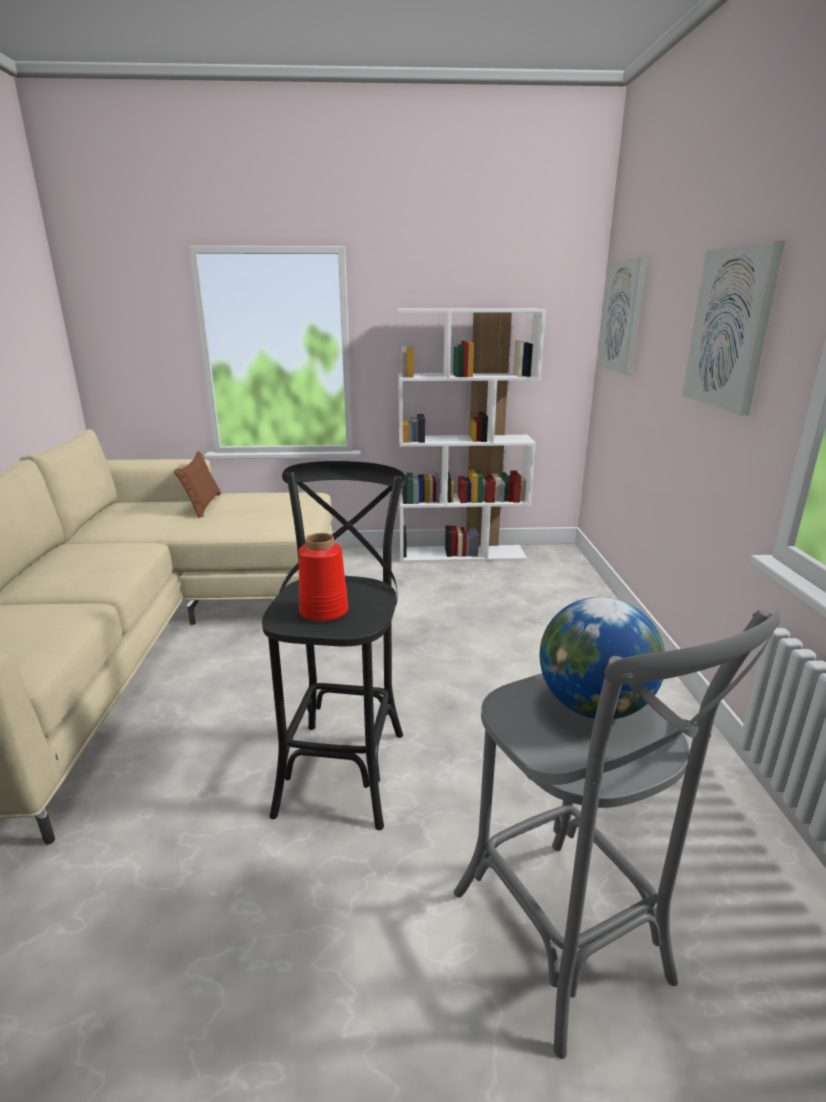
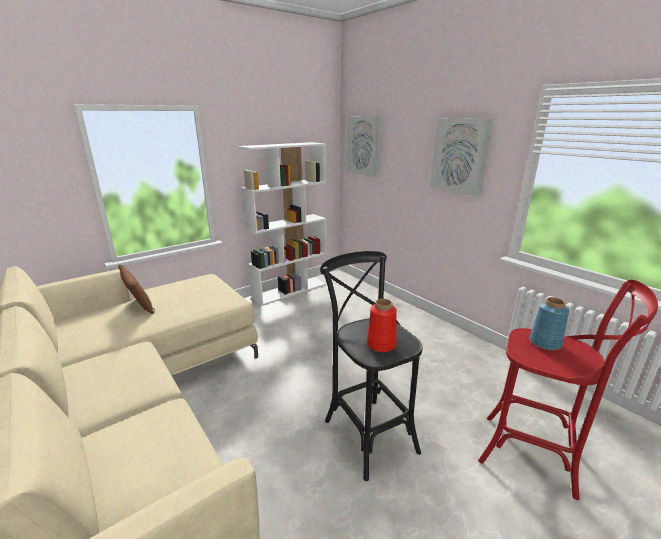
camera: 35 degrees left, 0 degrees up
(565, 944) = (534, 456): grey stool -> red stool
(594, 707) = (545, 343): globe -> blue vase

